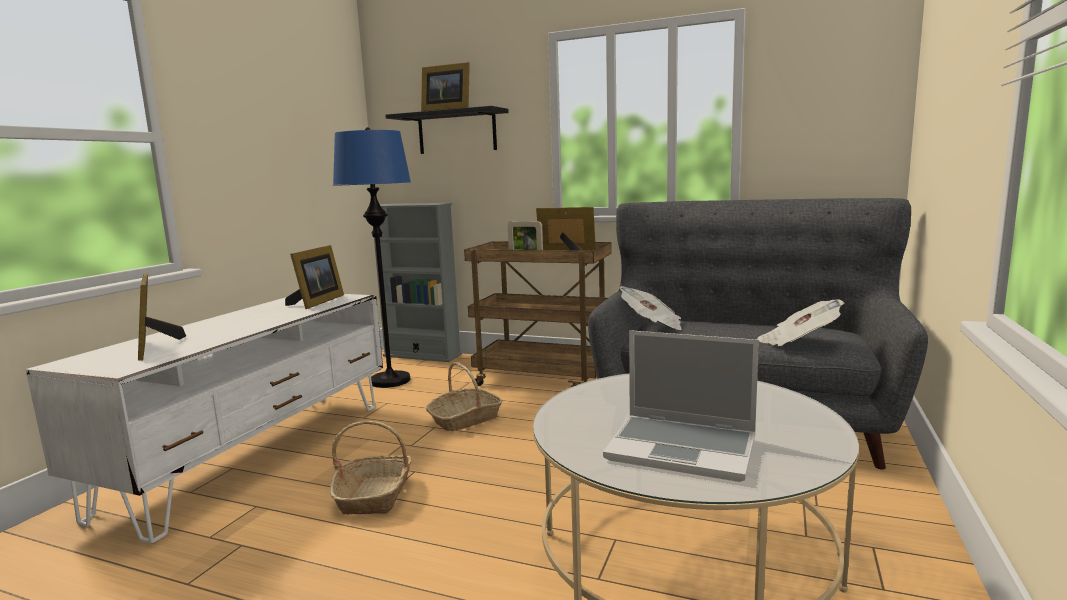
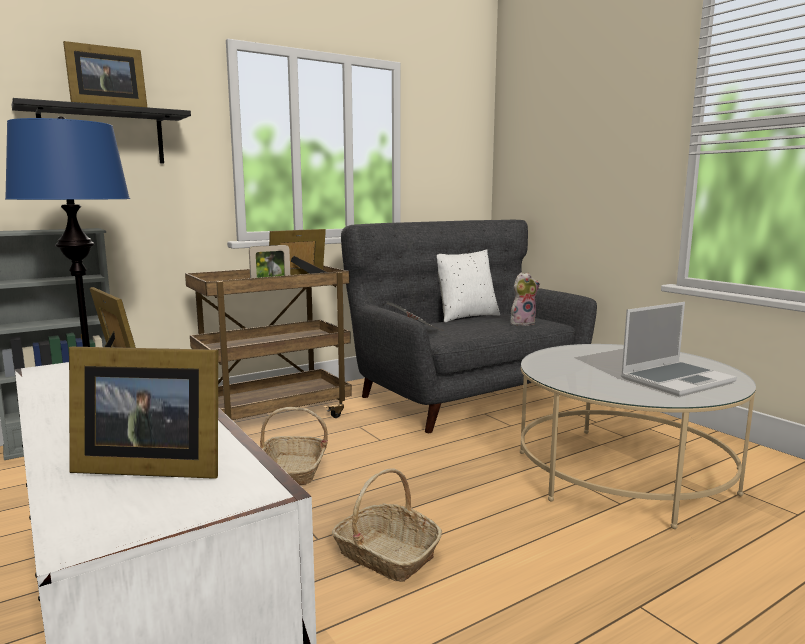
camera: 55 degrees left, 0 degrees up
(769, 323) = (465, 317): none -> white pillow
(798, 343) = (522, 323): newspaper -> plush toy

